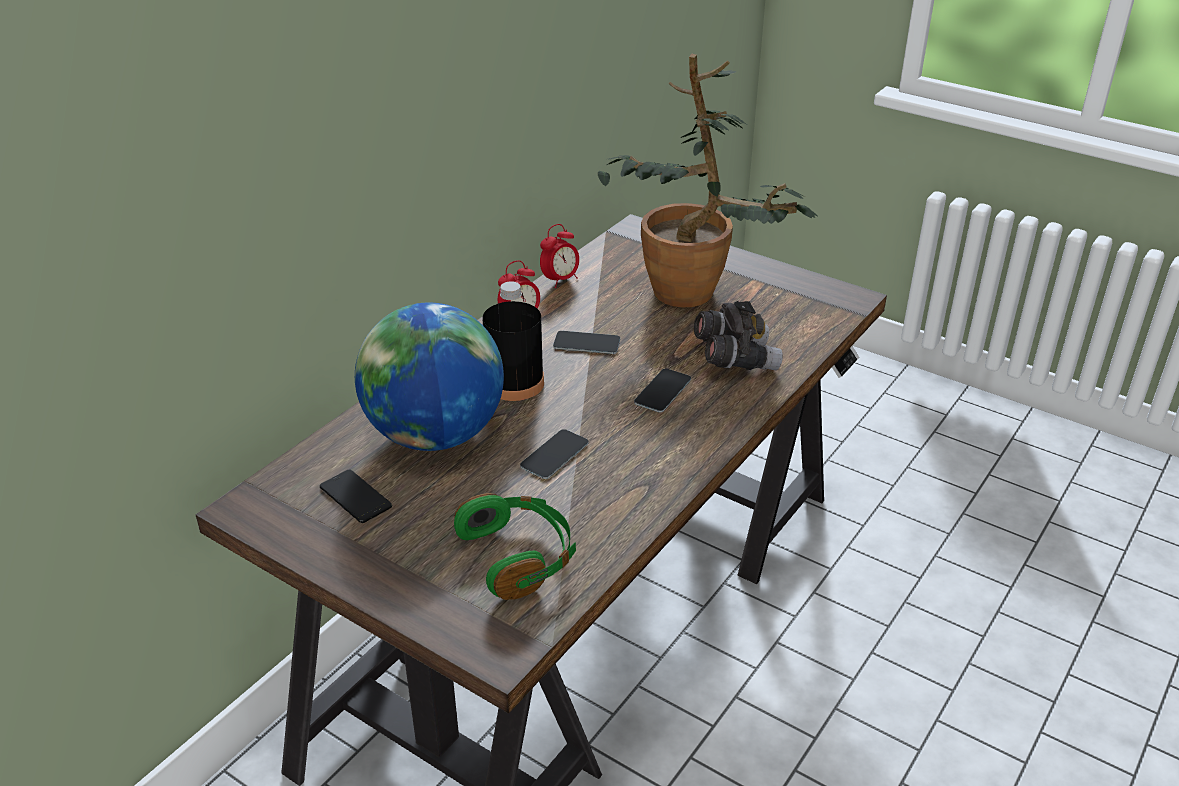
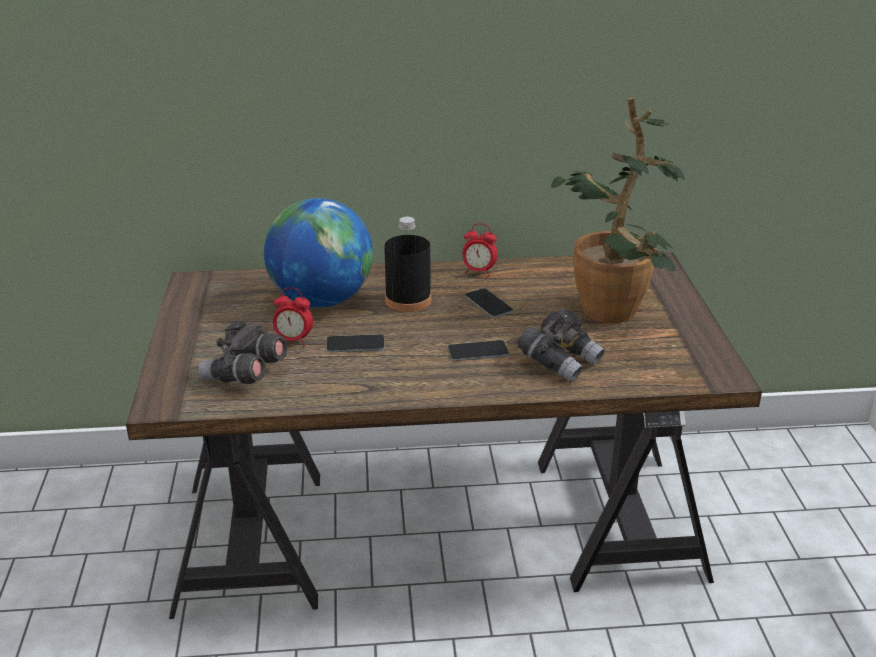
camera: 50 degrees right, 5 degrees down
(355, 497) = (236, 304): phone -> none
(519, 556) = (245, 375): green headphones -> grey binoculars
(560, 280) = (544, 264): alarm clock -> alarm clock (293, 341)

